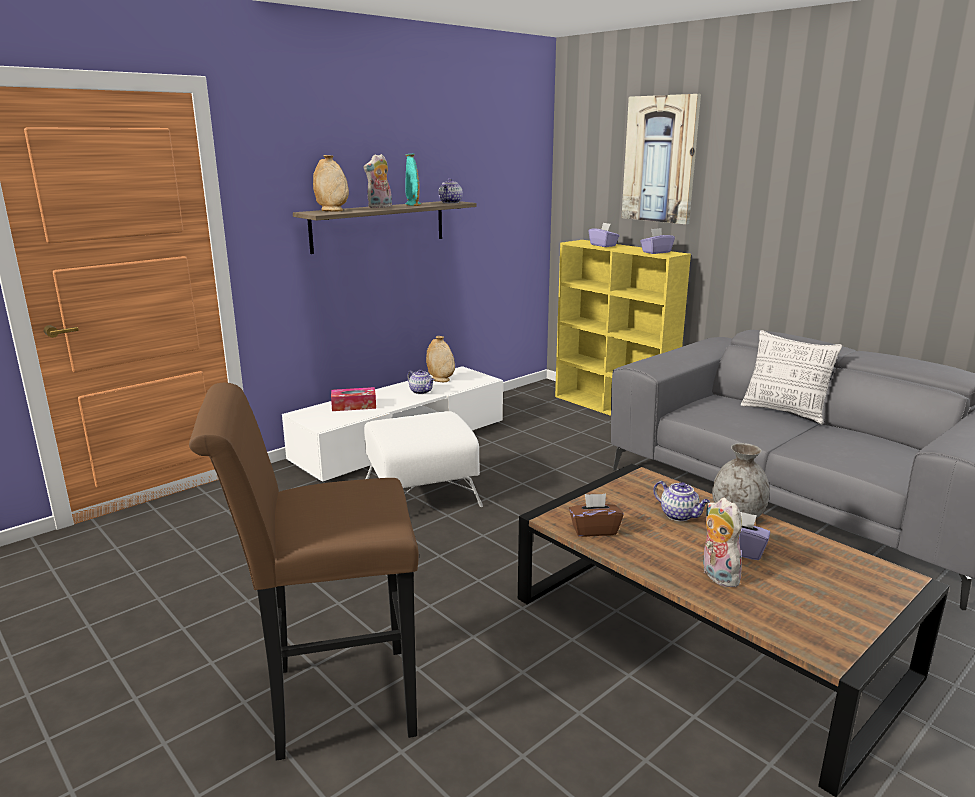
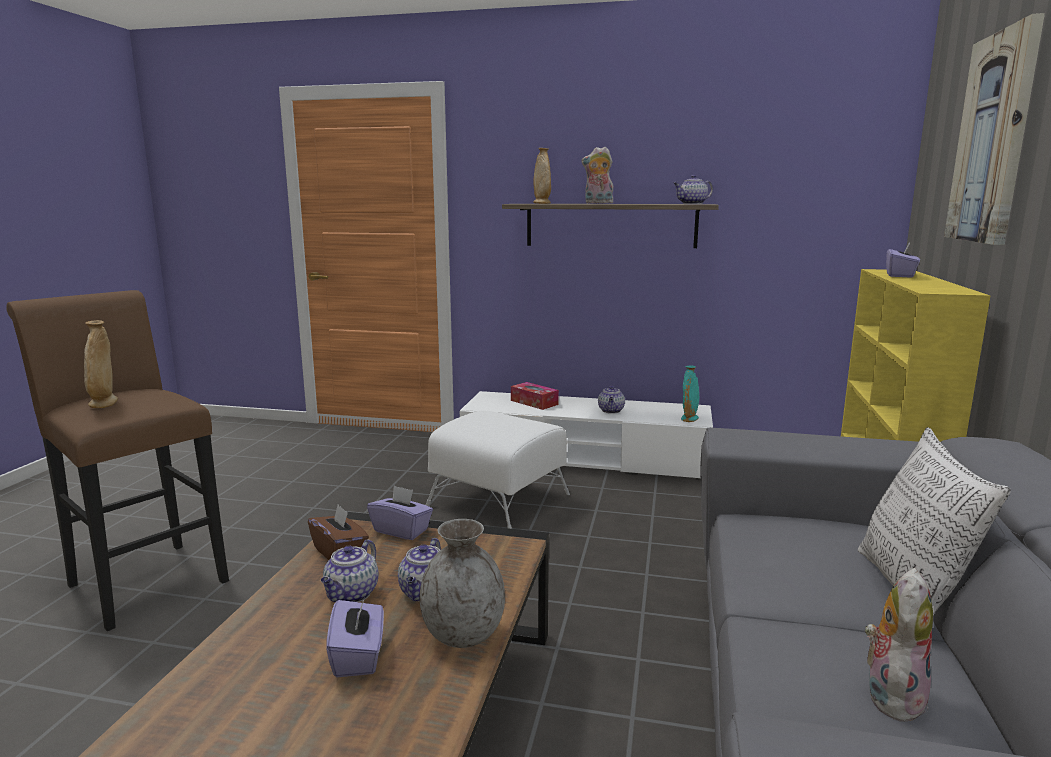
camera: 55 degrees right, 5 degrees down
(413, 205) = (638, 203): turquoise vase -> turquoise vase (689, 419)
(440, 380) = (654, 409): beige vase -> beige vase (103, 403)
(656, 252) = (936, 288): purple tissue box -> purple tissue box (401, 530)
(661, 538) = (352, 594): none -> teapot
(716, 575) = (273, 653): plush toy -> plush toy (891, 694)

